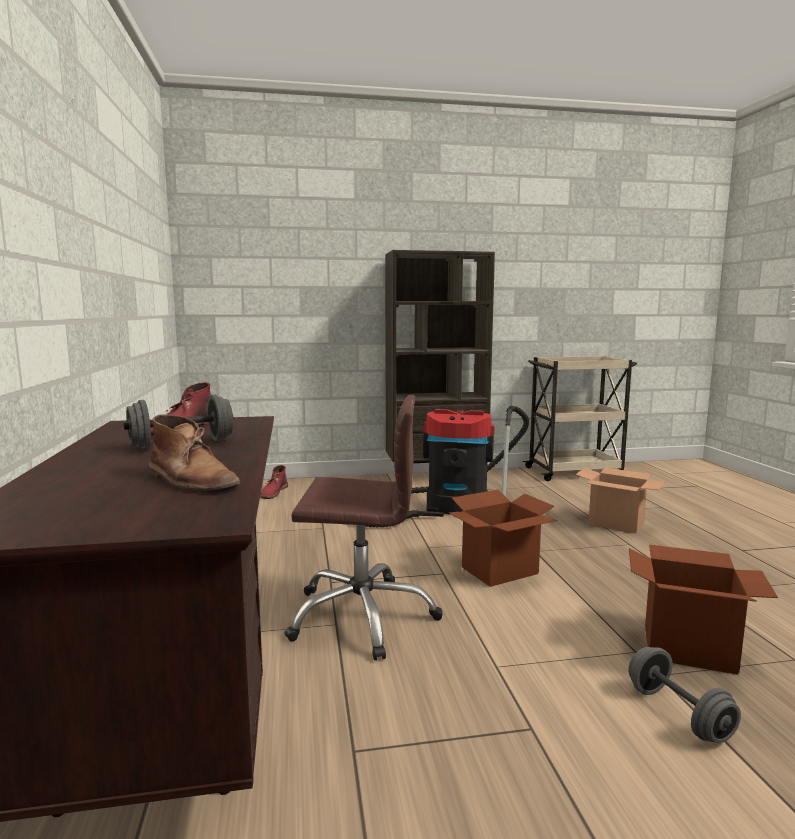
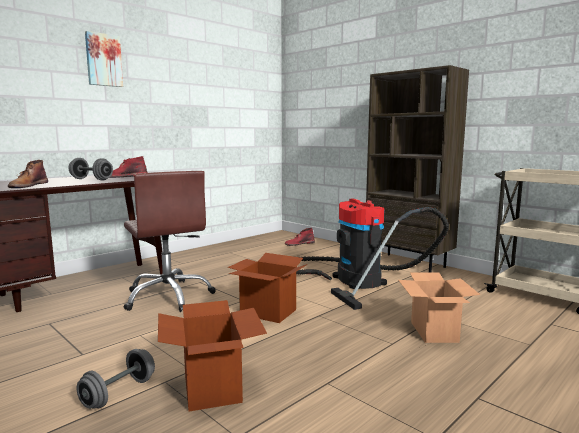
camera: 55 degrees right, 0 degrees up
(55, 167) = (103, 60): none -> picture

